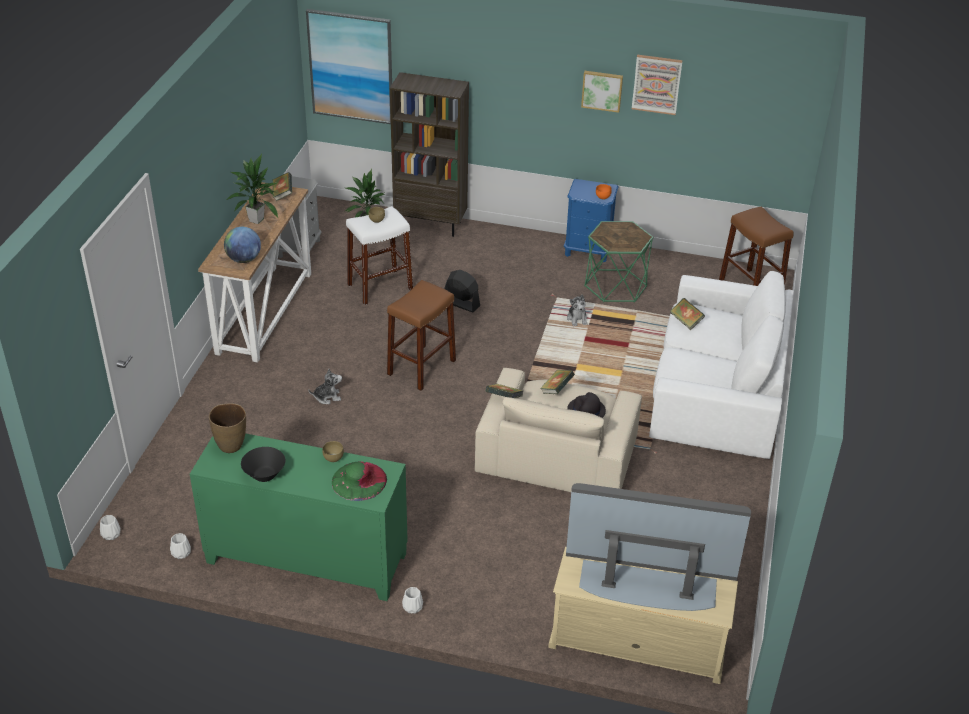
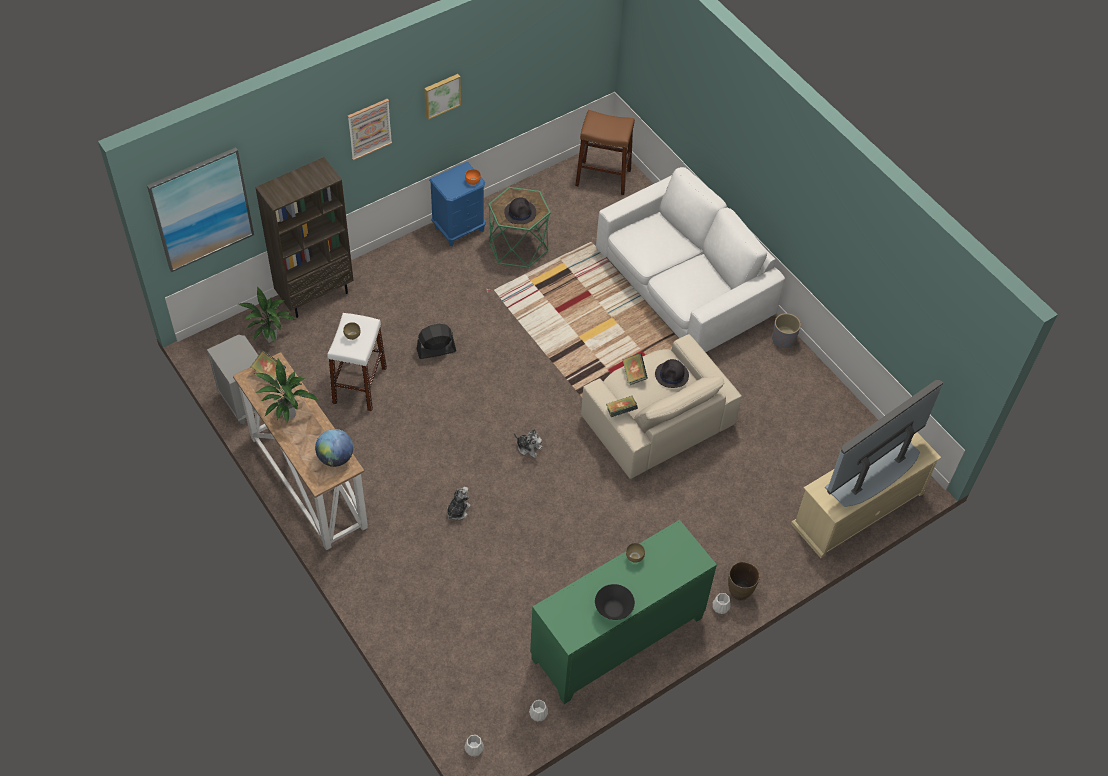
camera: 50 degrees left, 15 degrees up
(231, 445) = (561, 610): brown vase -> brown vase (739, 591)
(359, 481) = (672, 557): green hat -> none
(421, 367) = (485, 428): brown stool -> none
(577, 319) = (530, 297): plush toy -> plush toy (529, 447)
(617, 239) = (520, 212): none -> black hat
(656, 84) = (486, 64): picture -> picture (369, 128)
(686, 321) = (639, 249): book -> none
(751, 482) = (783, 339): none -> grey planter

